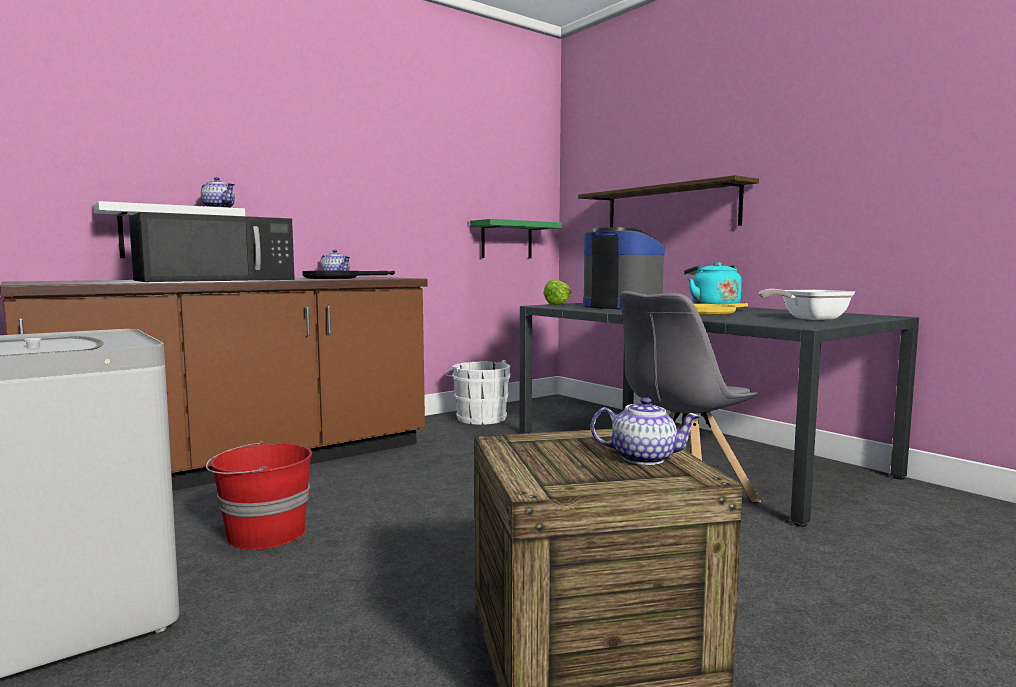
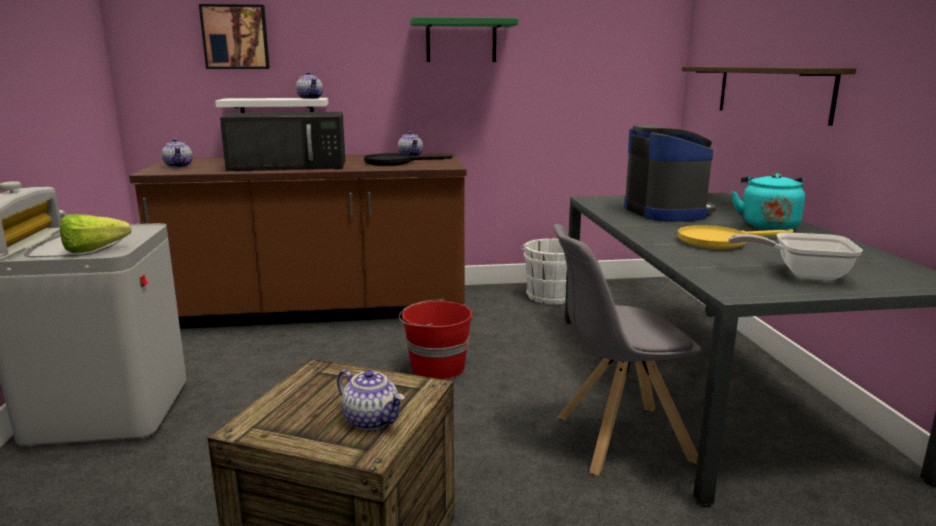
camera: 30 degrees right, 10 degrees up
(53, 282) = (179, 166): none -> teapot
(113, 130) = (235, 37): none -> picture
(264, 534) = (267, 379): red bucket -> red bucket (436, 367)
(506, 240) = (609, 113): green shelf -> green shelf (461, 41)
(561, 304) = (616, 198): lettuce -> lettuce (100, 249)

